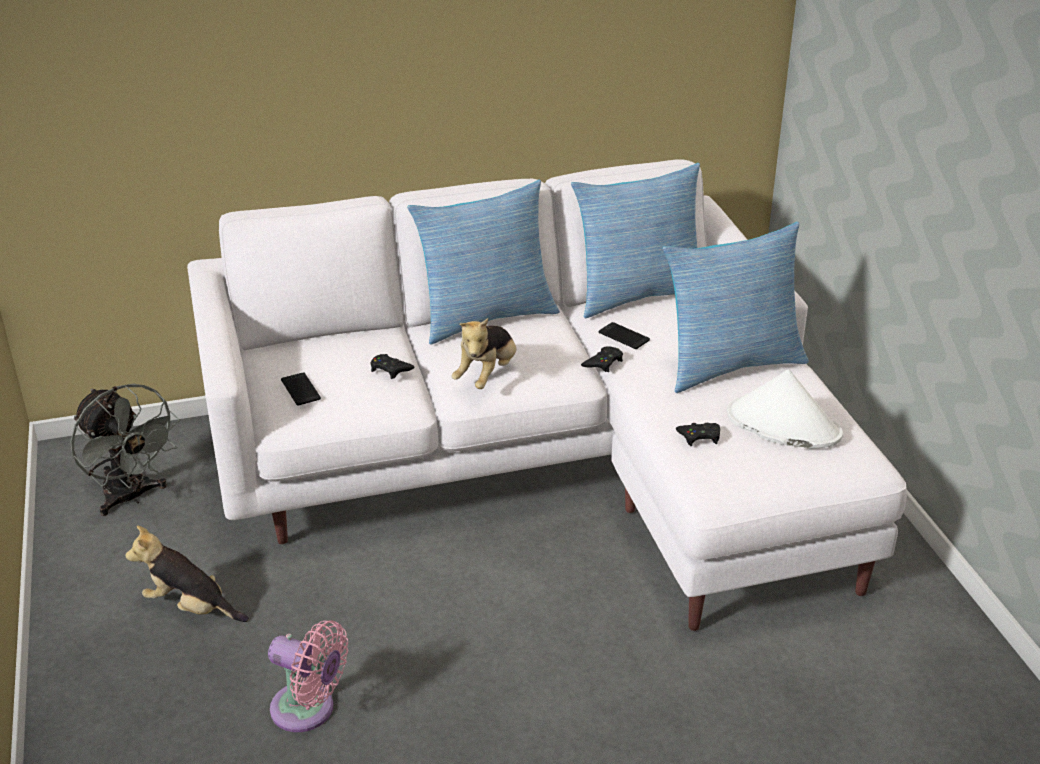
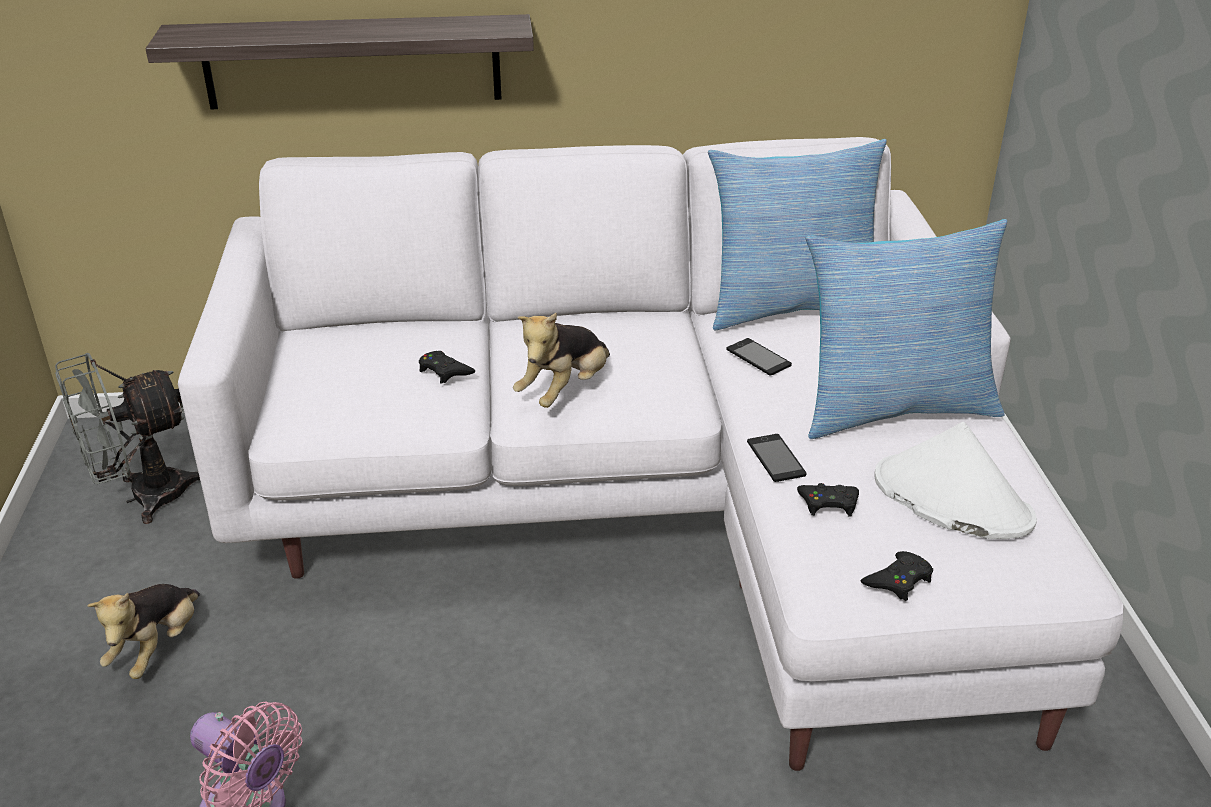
camera: 10 degrees right, 0 degrees up
(131, 497) = (144, 498): grey fan -> grey fan turned 90 degrees clockwise
(190, 607) = (157, 647): plush toy -> plush toy turned 105 degrees counterclockwise
(282, 131) = (352, 62): none -> shelf
(300, 389) = (323, 385): phone -> phone (776, 458)
(485, 317) = (587, 317): pillow -> none
(603, 363) = (723, 389): black game controller -> black game controller (898, 580)

